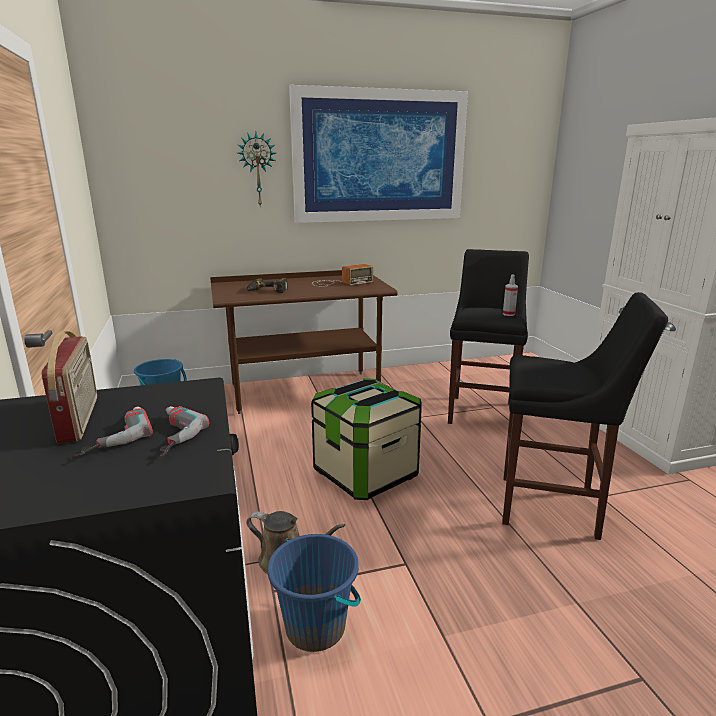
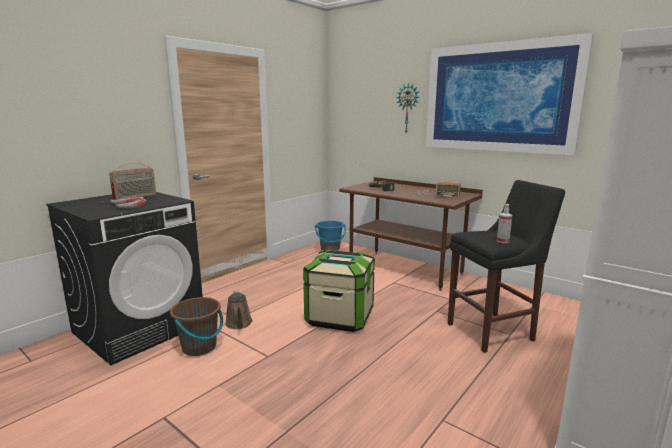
camera: 55 degrees right, 5 degrees down
(316, 627) = (199, 347): blue bucket -> brown bucket
(554, 507) = (393, 398): black stool -> none

